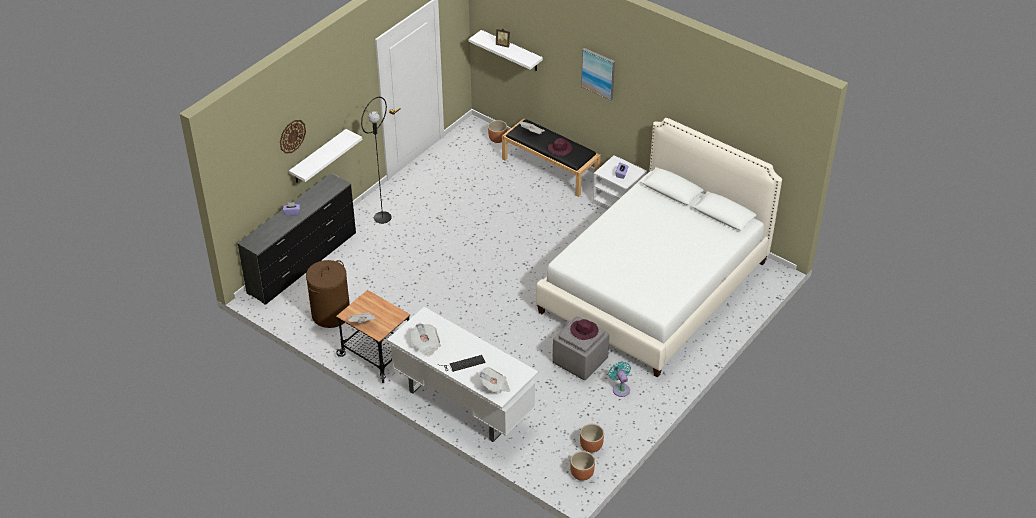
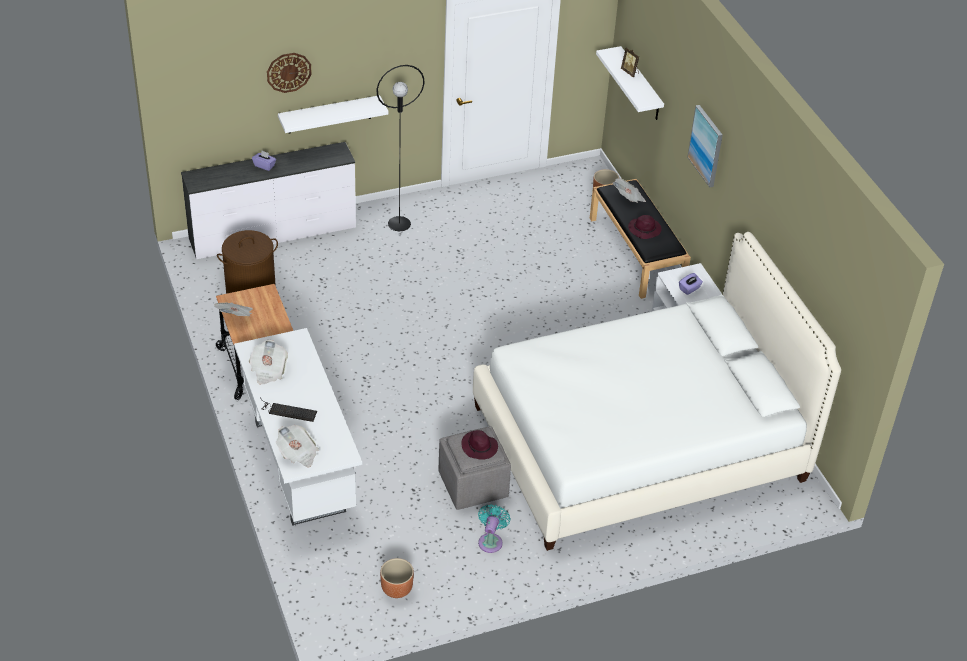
camera: 30 degrees right, 0 degrees up
(303, 263) = (273, 234): black dresser -> white dresser
(581, 474) = (356, 615): brown planter -> none

